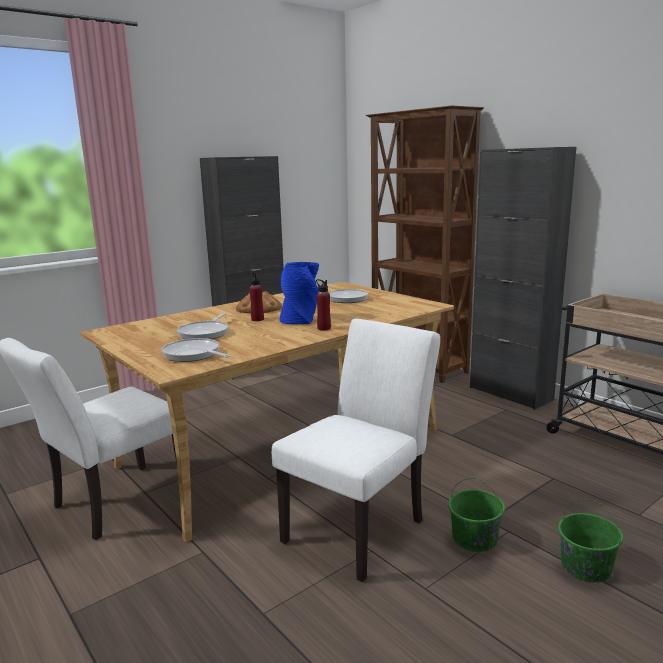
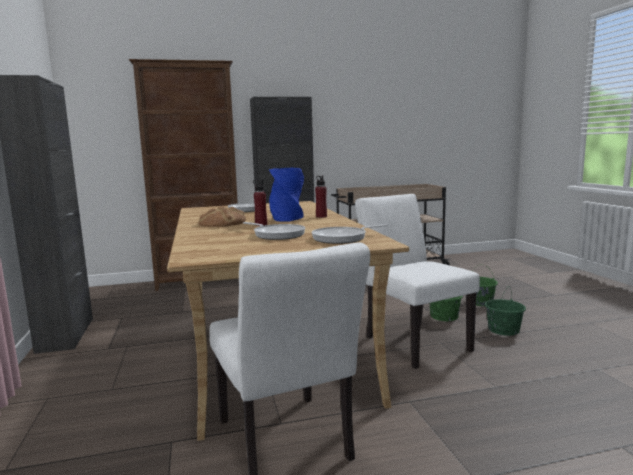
camera: 65 degrees left, 5 degrees down
(472, 606) = (503, 330): none -> green bucket

